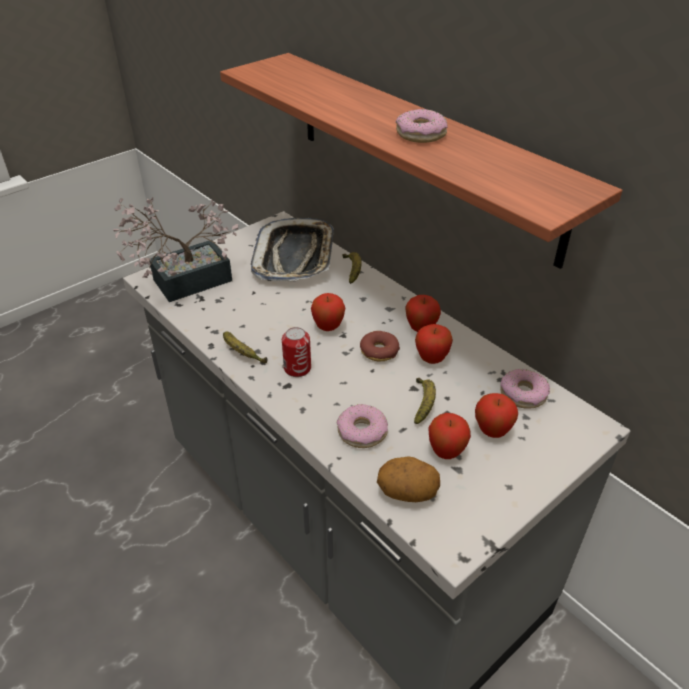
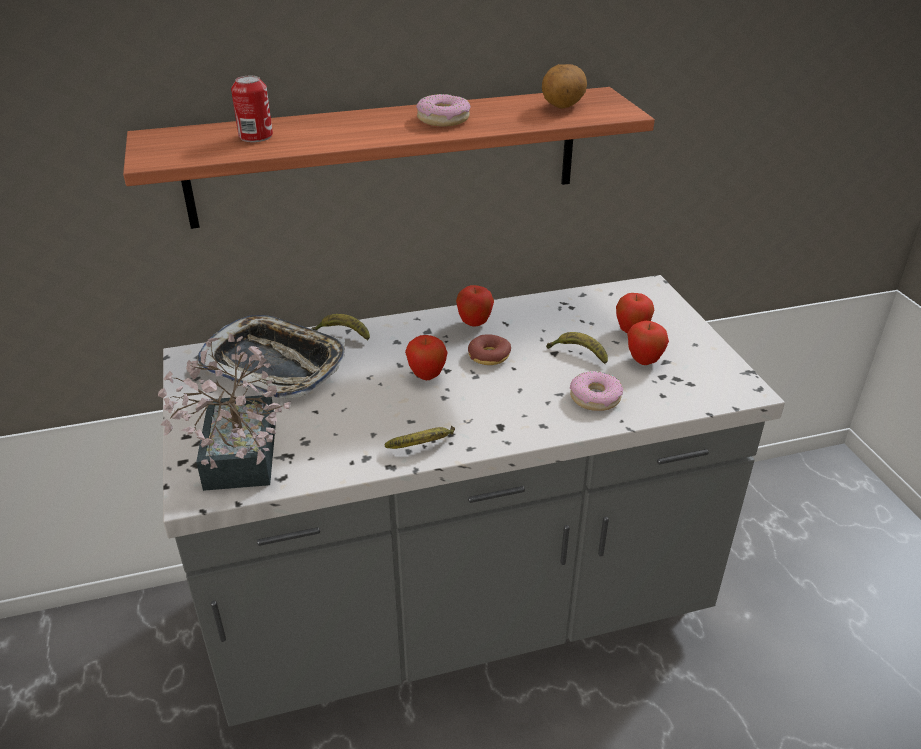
camera: 65 degrees left, 5 degrees down
(297, 368) = (478, 413): can -> can (256, 136)
(407, 493) = (681, 395): potato -> potato (562, 106)
(431, 359) = (521, 331): apple -> none
(523, 394) = (596, 303): donut -> none

